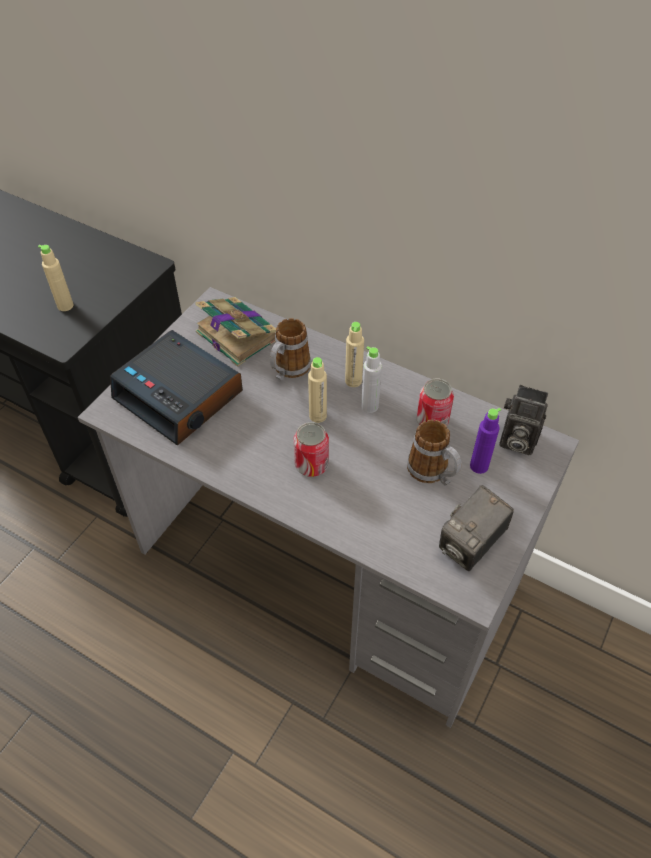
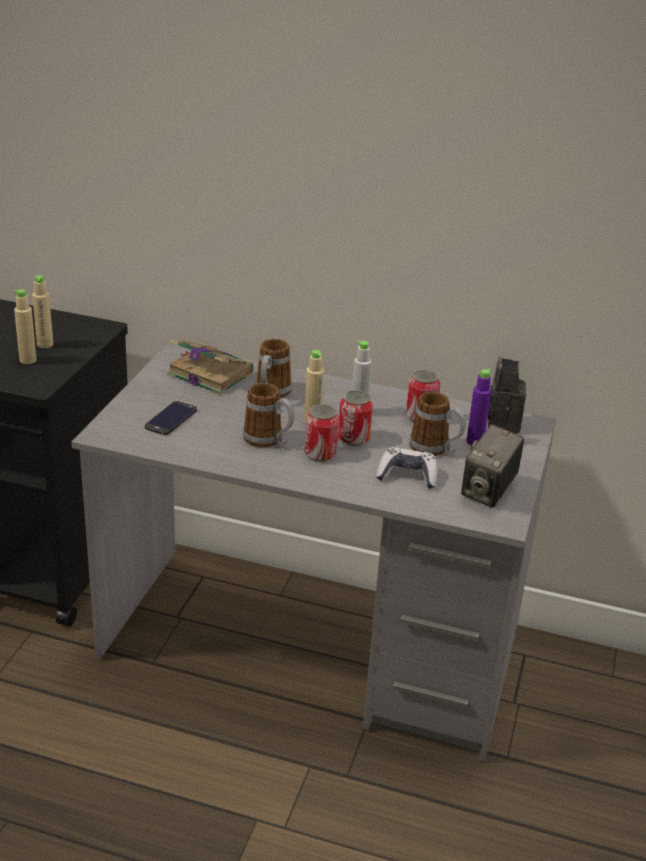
camera: 15 degrees left, 20 degrees down
(180, 395) = (171, 418): alarm clock -> phone
(265, 439) = (269, 441): none -> mug
(352, 446) = (353, 439): none -> can
(353, 381) = (336, 396): beige bottle -> beige bottle (45, 344)
(391, 509) = (407, 476): none -> game controller
(515, 440) = (500, 423): camera -> camera turned 90 degrees clockwise

